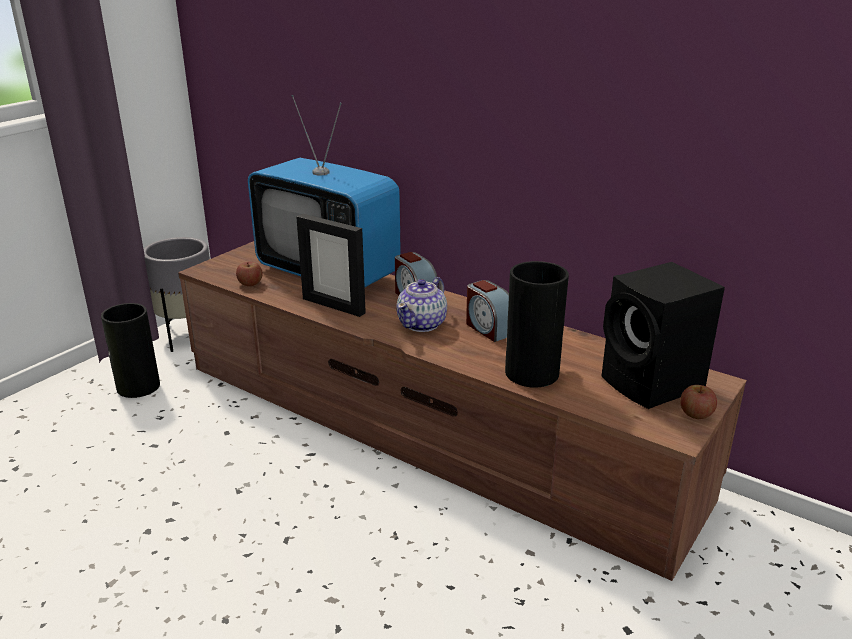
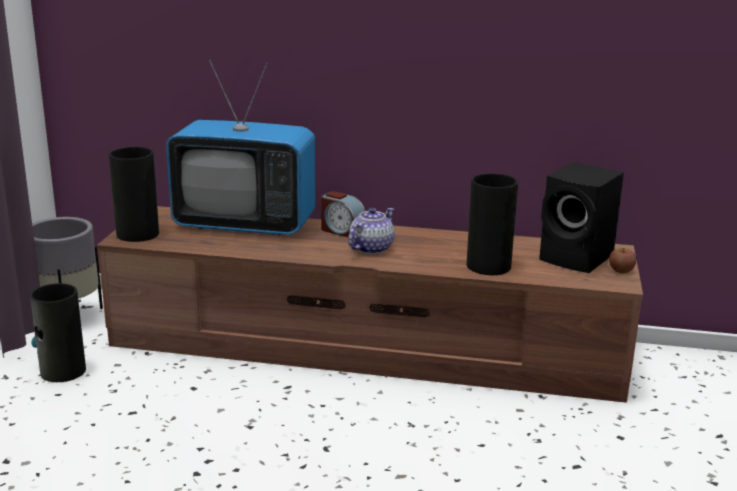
camera: 25 degrees left, 5 degrees down
(223, 266) = (137, 233): none -> vase
(250, 283) = (182, 243): apple -> none
(334, 305) = (280, 247): picture frame -> none
(422, 324) = (370, 248): teapot -> teapot turned 150 degrees counterclockwise
(488, 328) = (425, 243): alarm clock -> none

